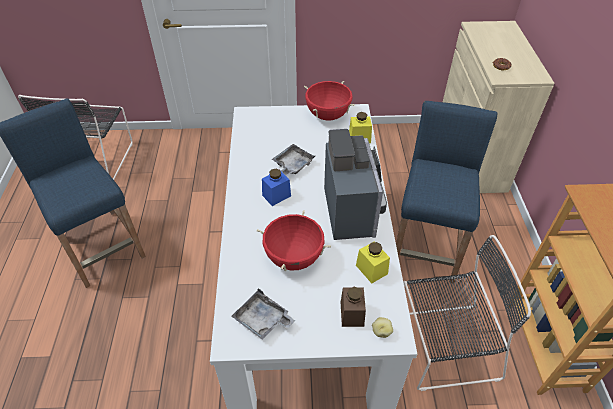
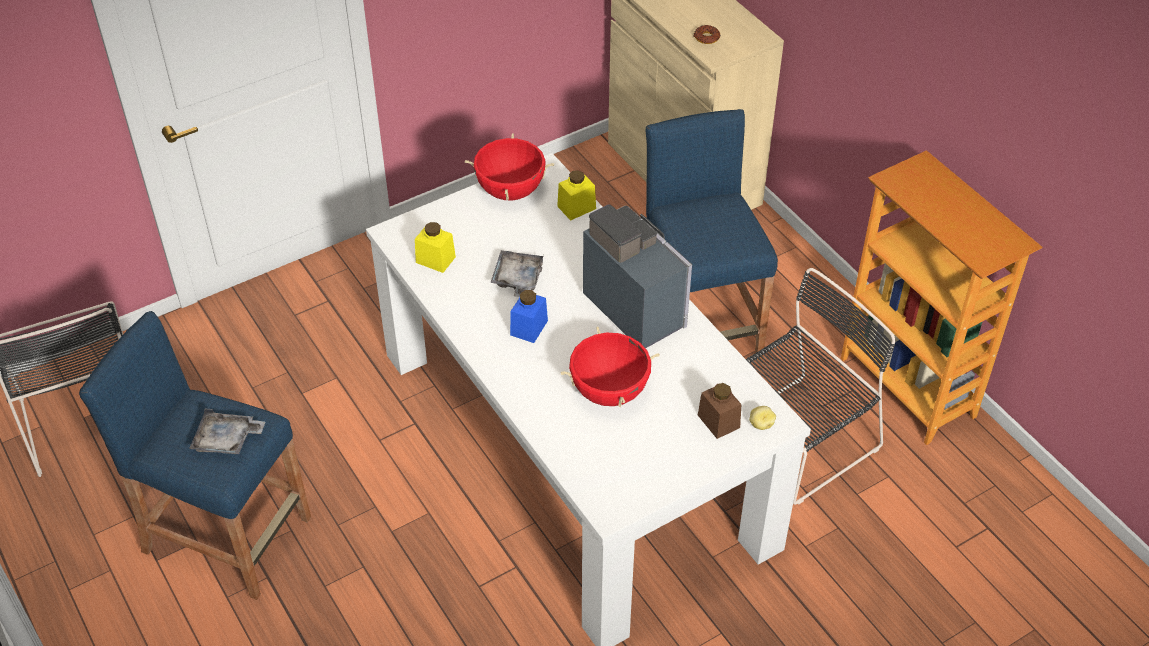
camera: 30 degrees left, 0 degrees up
(263, 320) = (627, 472): grey tray -> grey tray (227, 440)
(371, 269) = (706, 365): yellow jar -> yellow jar (435, 259)

